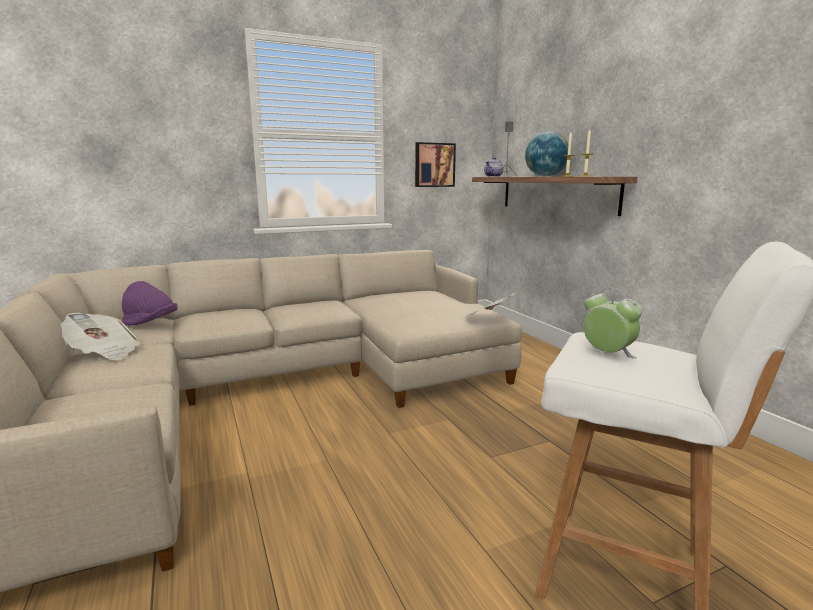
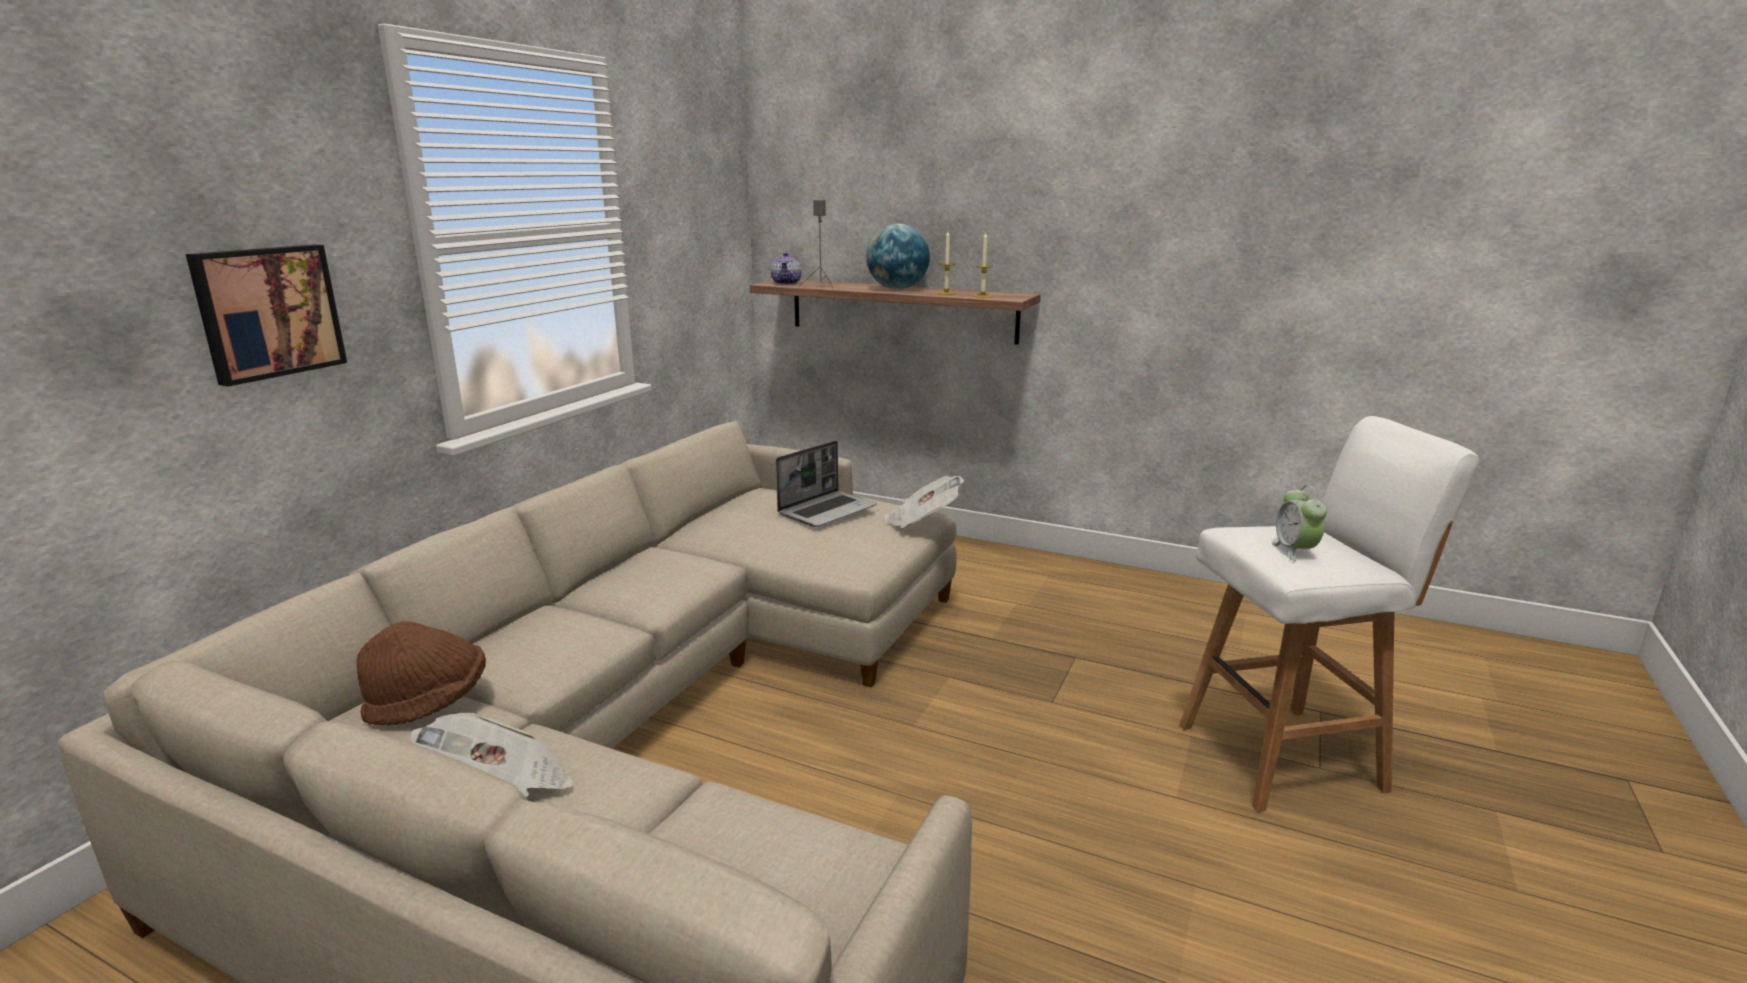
camera: 40 degrees left, 5 degrees up
(150, 324) = (429, 703): purple hat -> brown hat
(434, 165) = (688, 268): picture -> picture (267, 312)
(439, 302) = (827, 510): none -> laptop
(607, 354) = (1295, 551): alarm clock -> alarm clock turned 105 degrees counterclockwise

